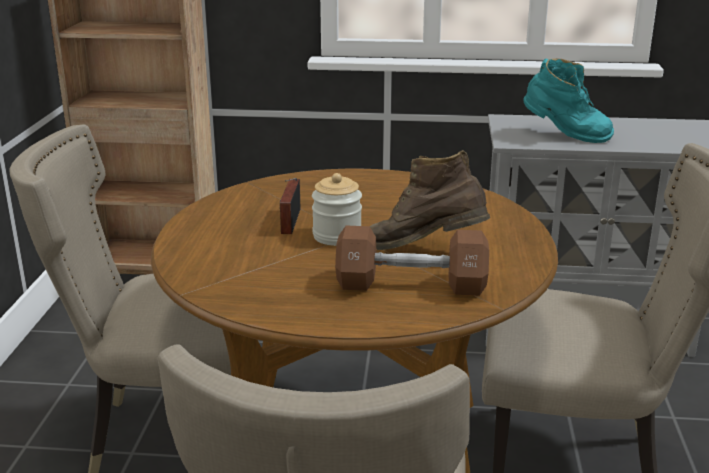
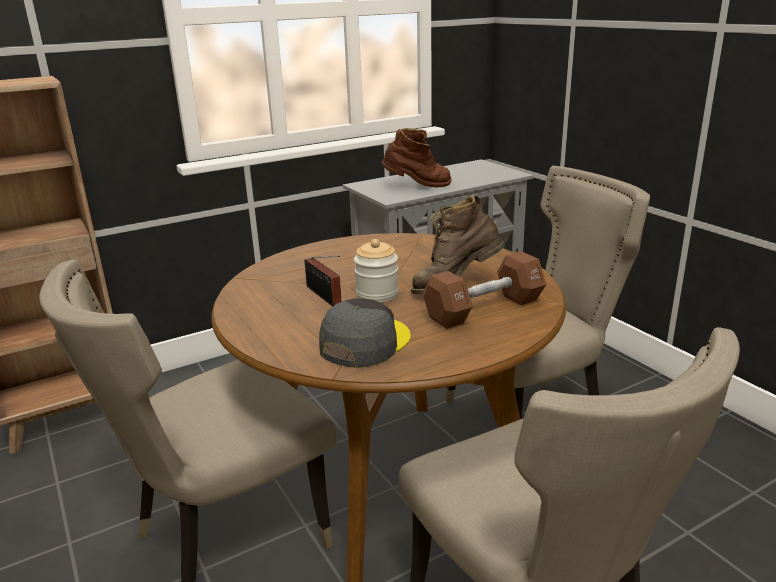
camera: 35 degrees left, 0 degrees up
(253, 275) = (364, 343): none -> grey cap
(565, 135) = (417, 186): turquoise boot -> brown boot

